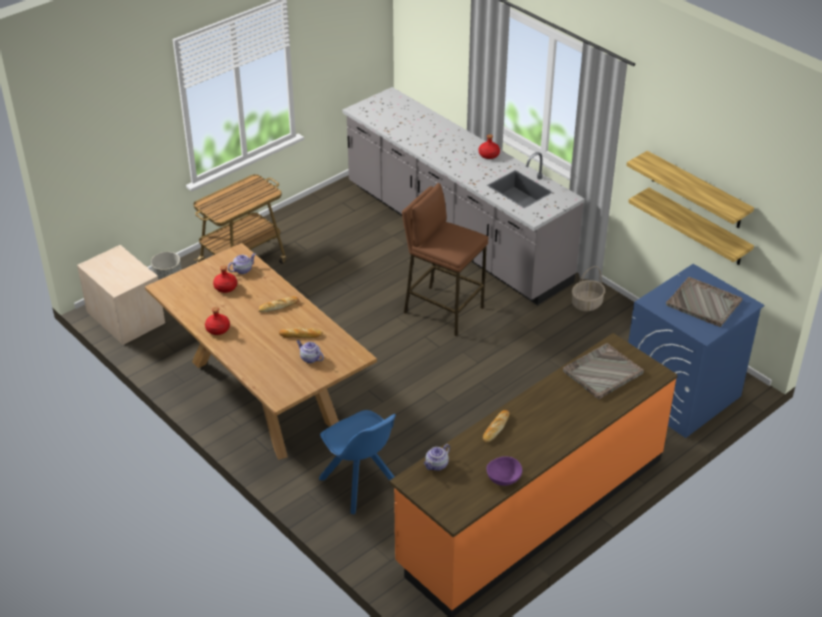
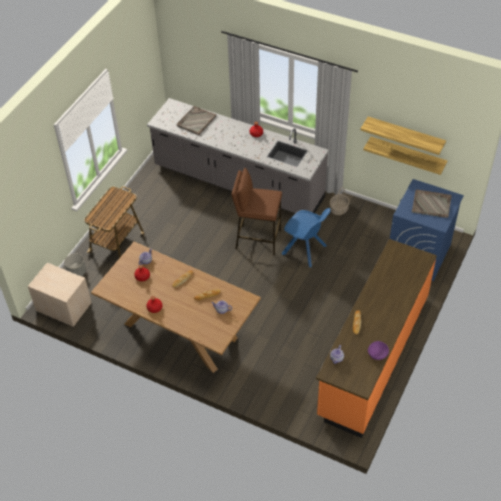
camera: 20 degrees left, 10 degrees up
(361, 484) = (269, 372): blue chair -> blue chair (305, 250)
(602, 372) = (396, 267): grey tray -> grey tray (196, 121)

